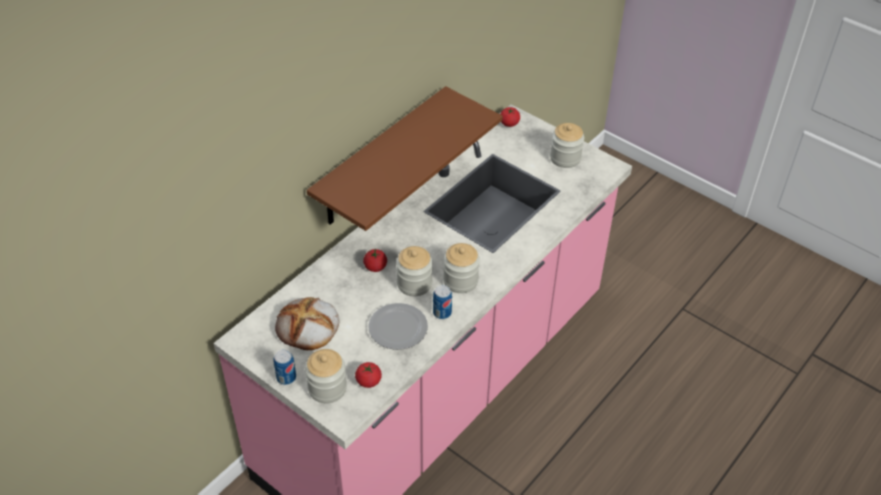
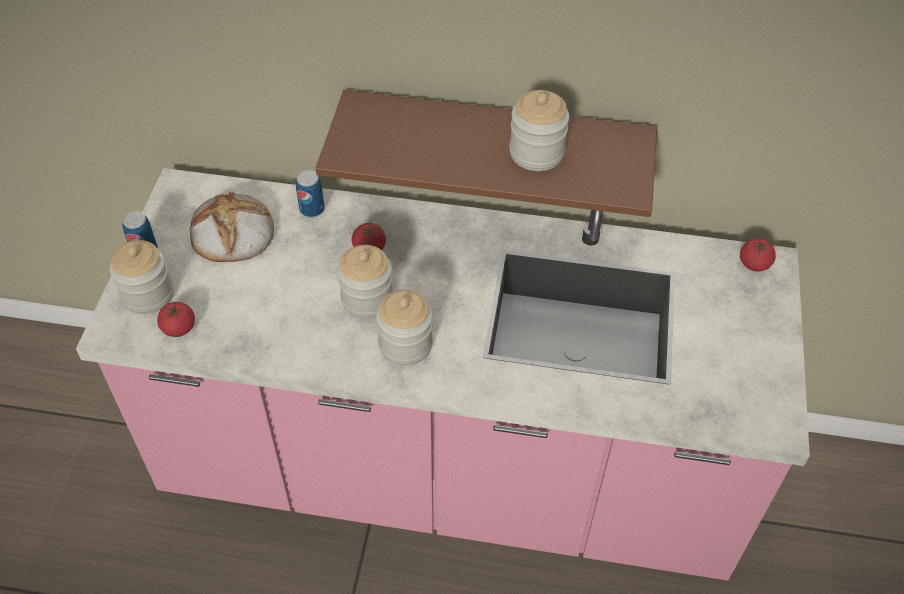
camera: 60 degrees right, 5 degrees up
(398, 329) = (280, 318): plate -> none
(442, 313) = (335, 350): can -> can (312, 209)
(565, 158) = (744, 360): jar -> jar (536, 153)

